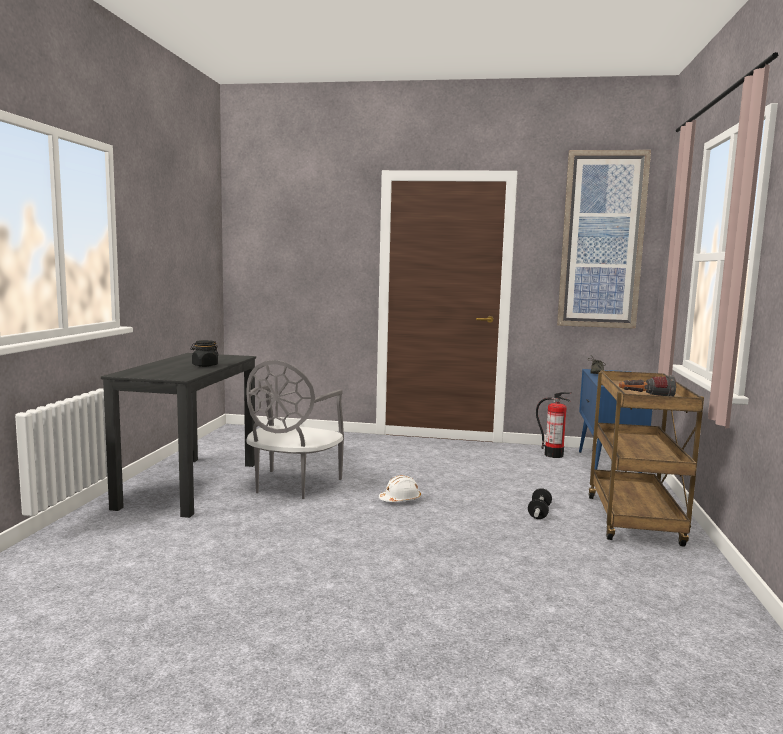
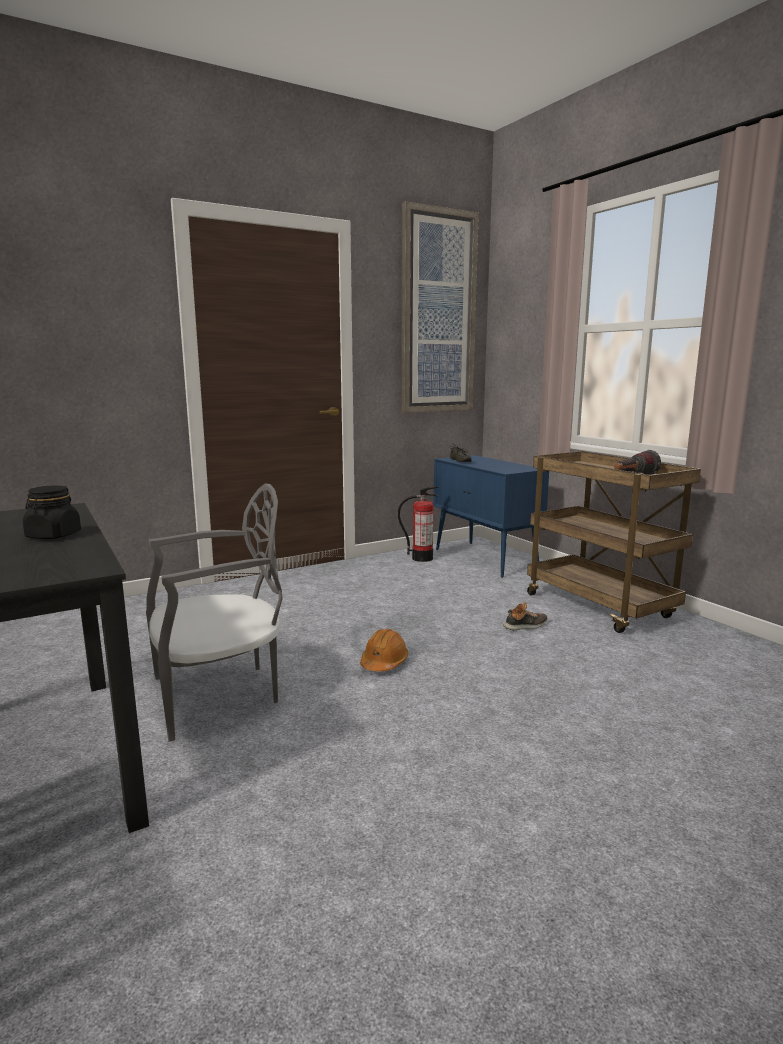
camera: 40 degrees left, 5 degrees up
(292, 485) = (219, 695): grey chair -> grey chair turned 90 degrees counterclockwise
(400, 500) = (384, 662): white hard hat -> orange hard hat
(539, 513) = (526, 626): dumbbell -> shoe

